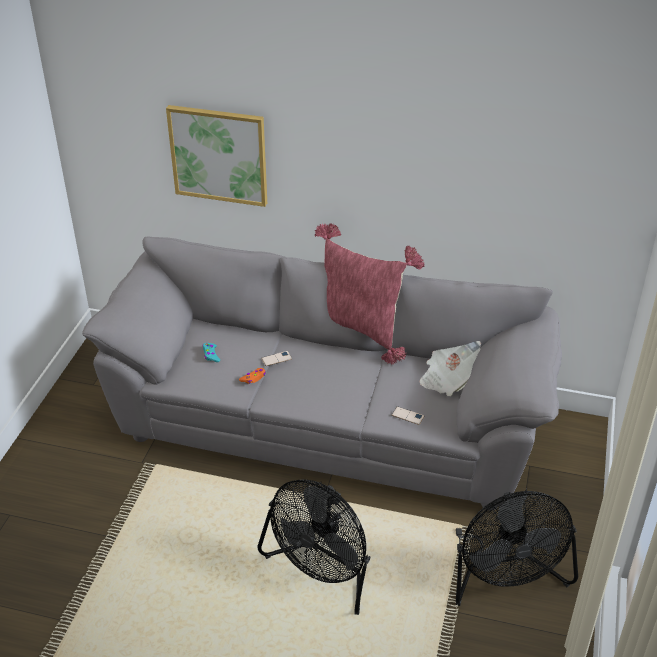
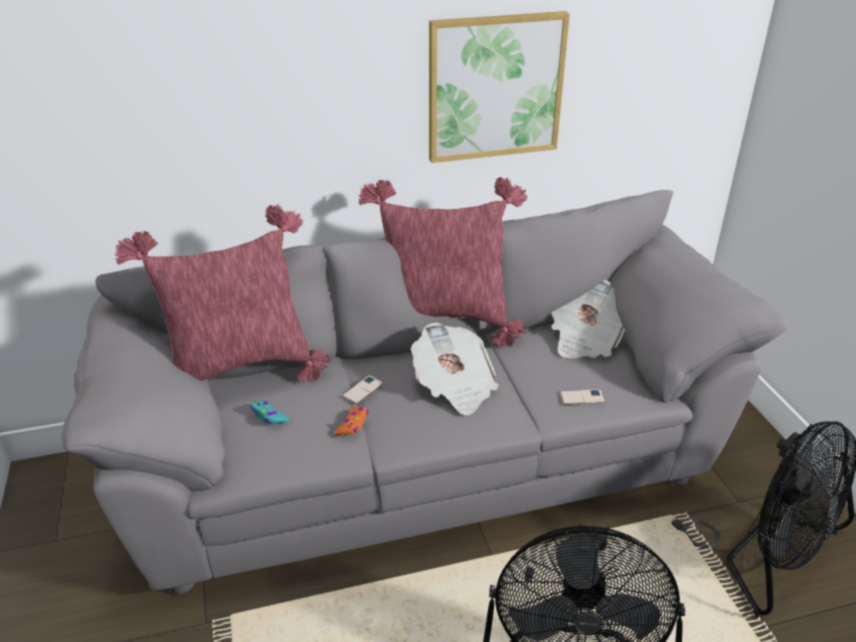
camera: 30 degrees left, 5 degrees down
(211, 326) = (240, 380): none -> red pillow
(219, 155) = (188, 119): picture -> picture (495, 87)
(333, 378) = (454, 386): none -> newspaper

